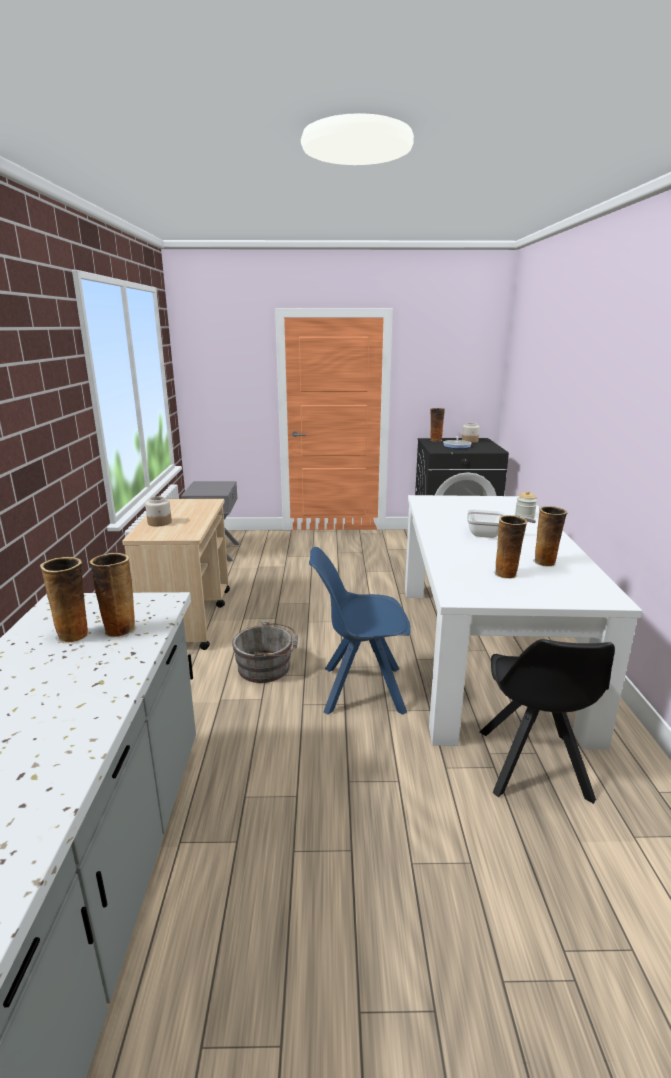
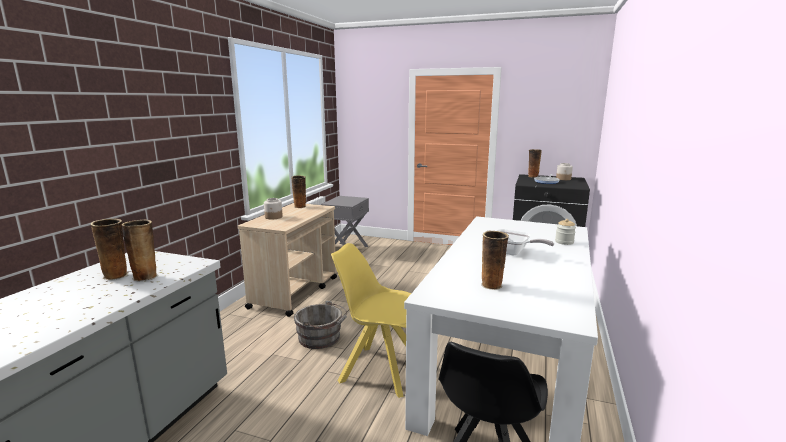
camera: 20 degrees right, 5 degrees down
(360, 689) = (378, 369): blue chair -> yellow chair
(545, 562) = (541, 281): vase -> vase (300, 206)

